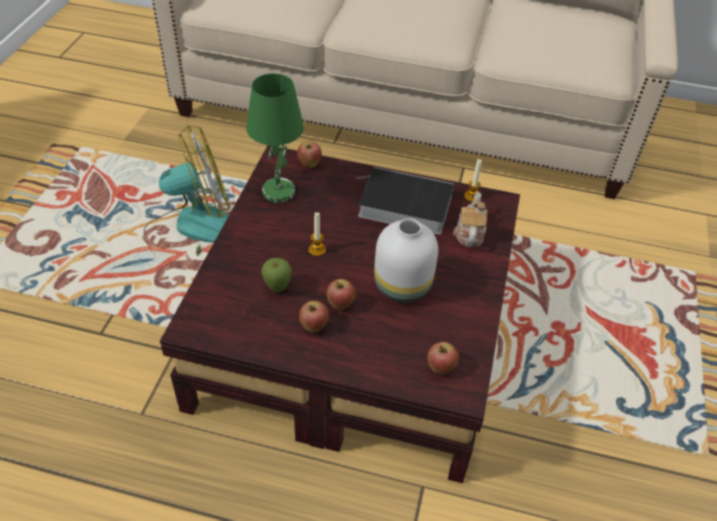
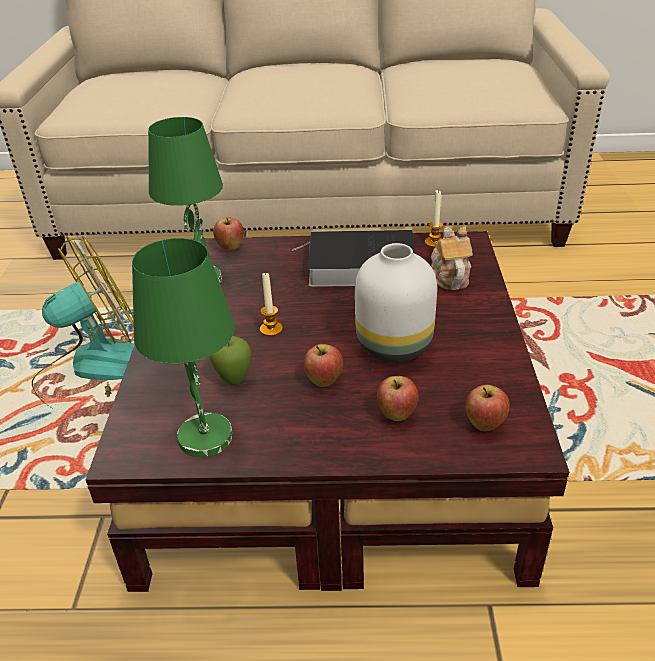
camera: 10 degrees left, 10 degrees down
(244, 328) = (204, 436): none -> green table lamp
(314, 326) = (298, 414): apple -> apple (396, 415)

